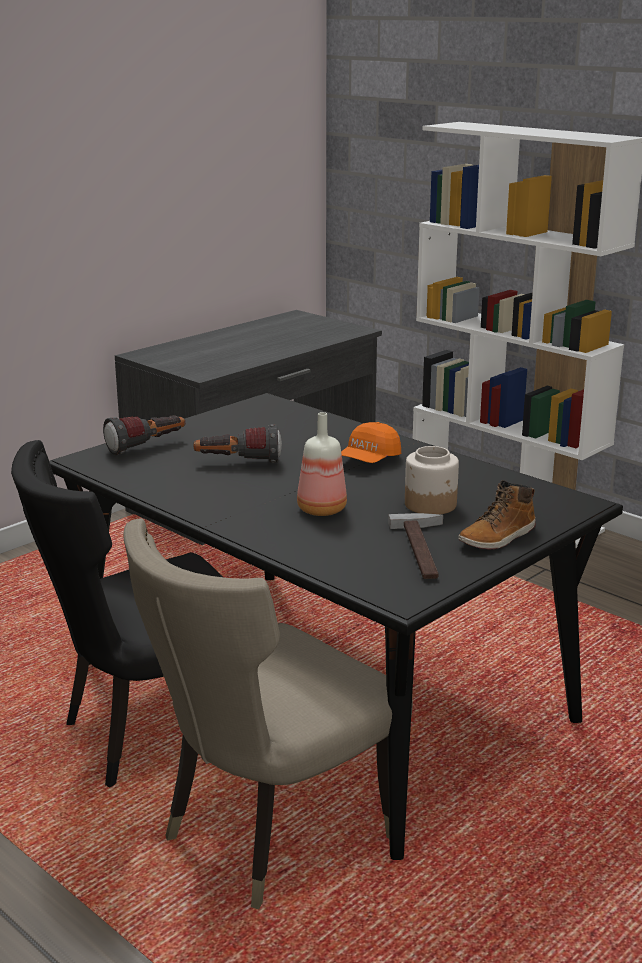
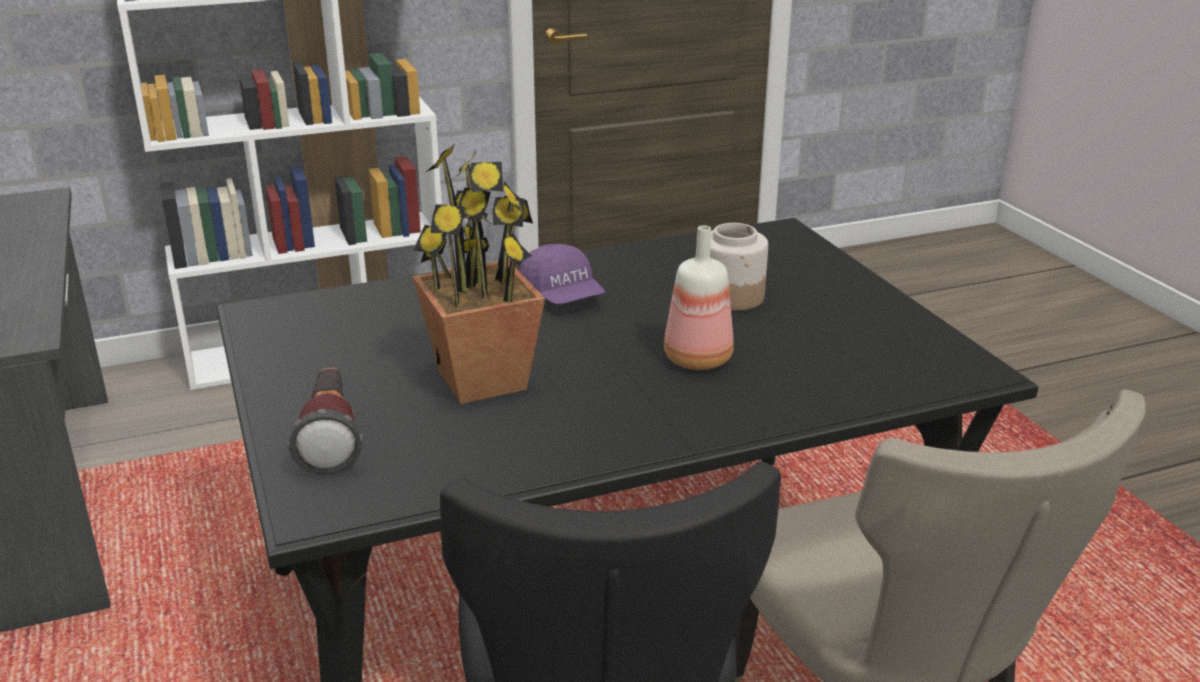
camera: 65 degrees left, 5 degrees up
(238, 463) = (481, 380): flashlight -> potted plant
(369, 460) = (562, 297): orange cap -> purple cap
(425, 550) = (856, 329): hammer -> none
(498, 537) = (844, 287): boot -> none

